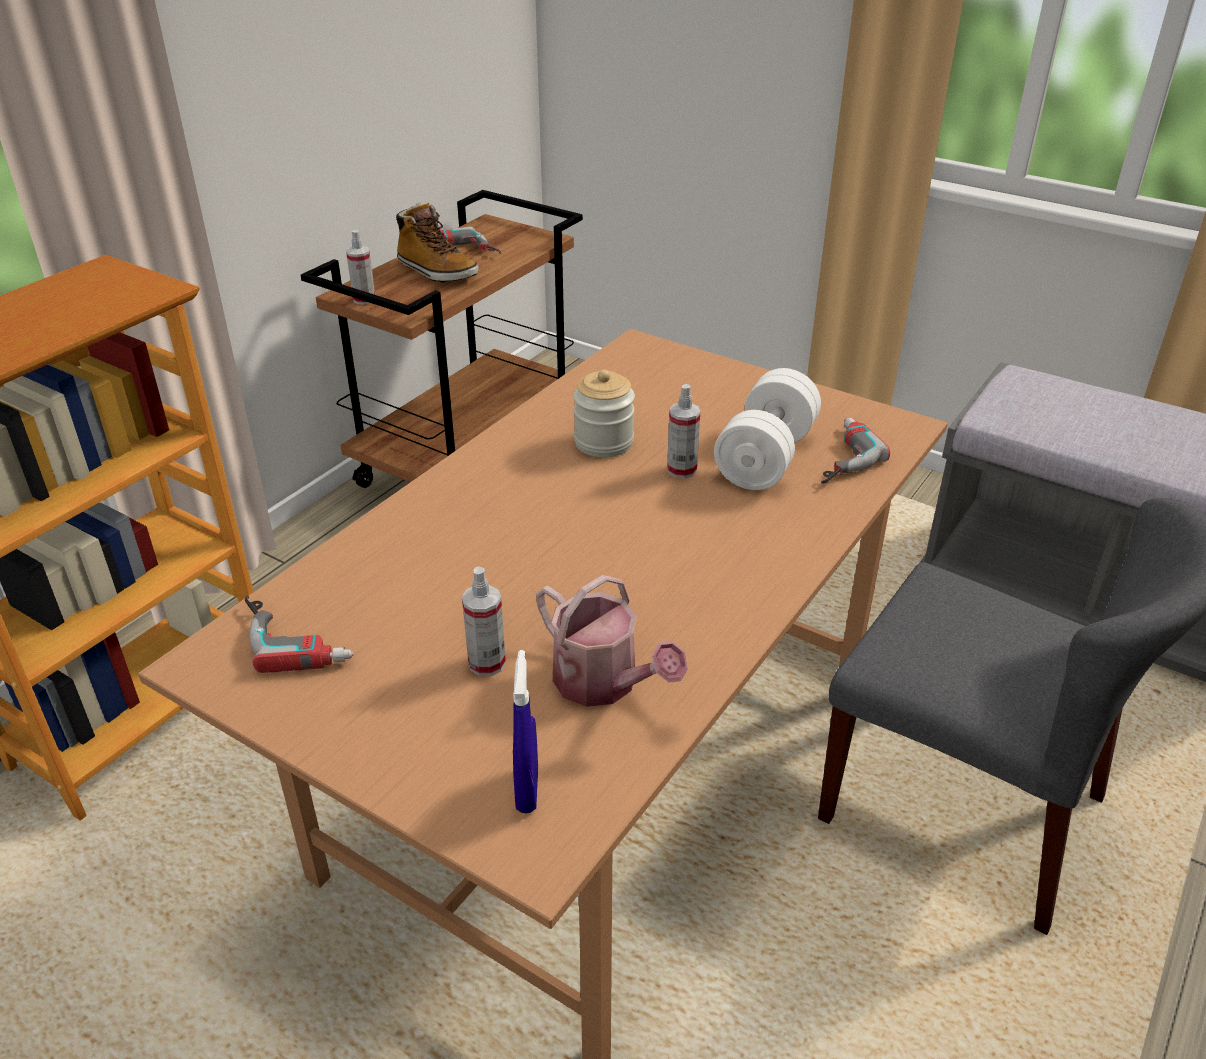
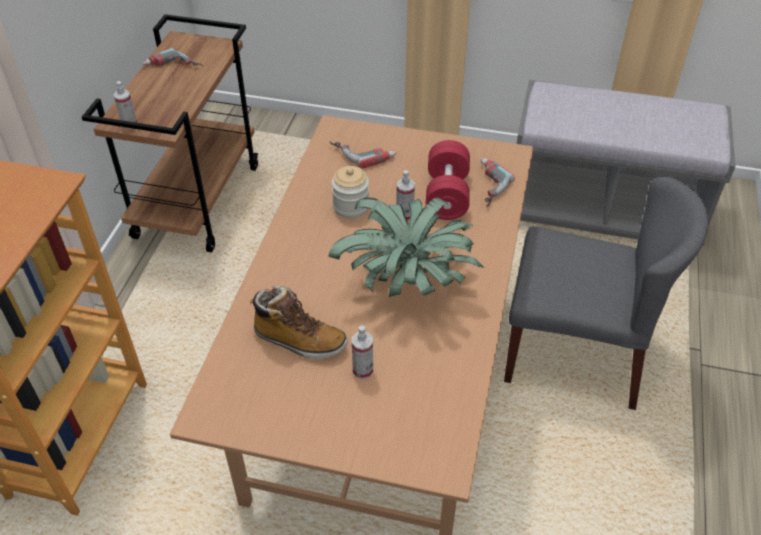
camera: 20 degrees left, 10 degrees up
(299, 636) = (249, 383): power drill -> power drill (363, 152)
(436, 272) = (165, 89): boot -> boot (299, 340)
(527, 790) = (422, 436): blue spray bottle -> none
(604, 684) = (430, 364): watering can -> none
(637, 556) = (408, 280): none -> potted plant
(765, 458) = (447, 195): white dumbbell -> red dumbbell

